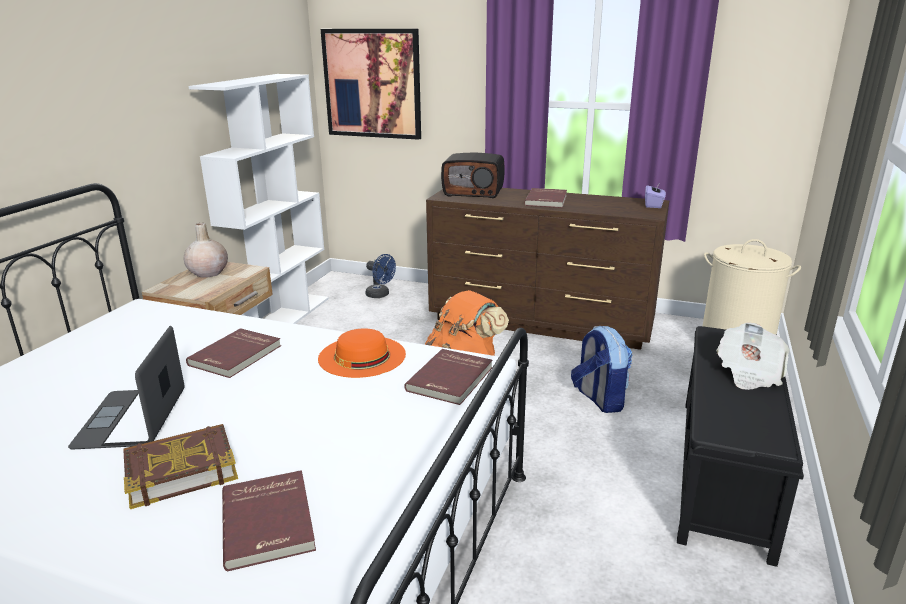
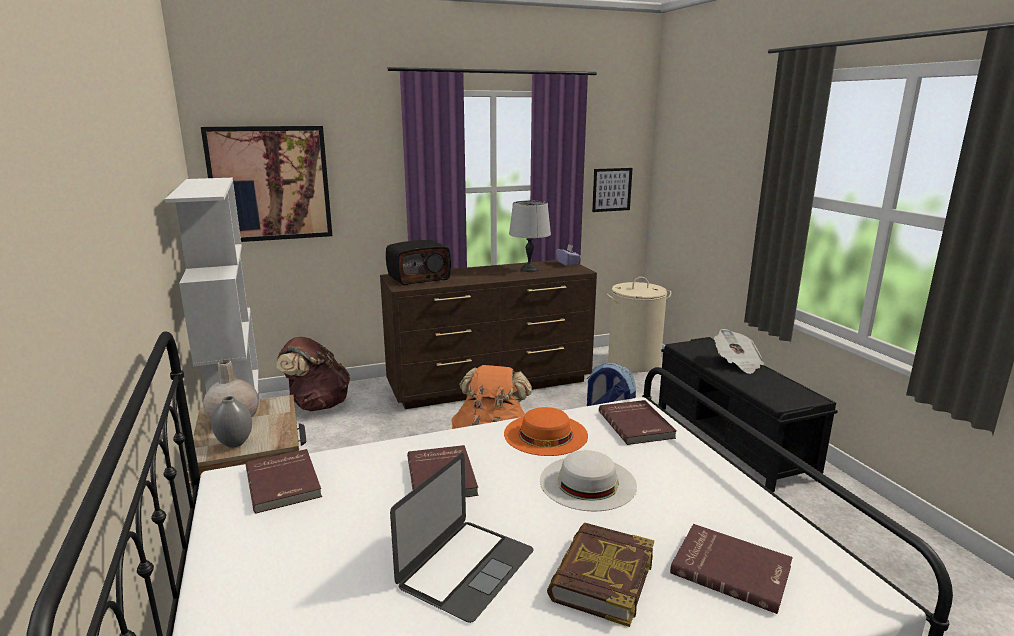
camera: 40 degrees left, 5 degrees down
(132, 418) = (466, 568): laptop -> laptop turned 105 degrees counterclockwise
(182, 288) = (235, 444): none -> grey vase
(313, 404) = (588, 482): none -> white hat
(380, 295) = (317, 405): blue fan -> brown backpack
(547, 200) = (491, 273): red book -> red book (285, 482)
(594, 203) = (529, 270): none -> grey table lamp
(758, 119) = (611, 189): none -> picture

